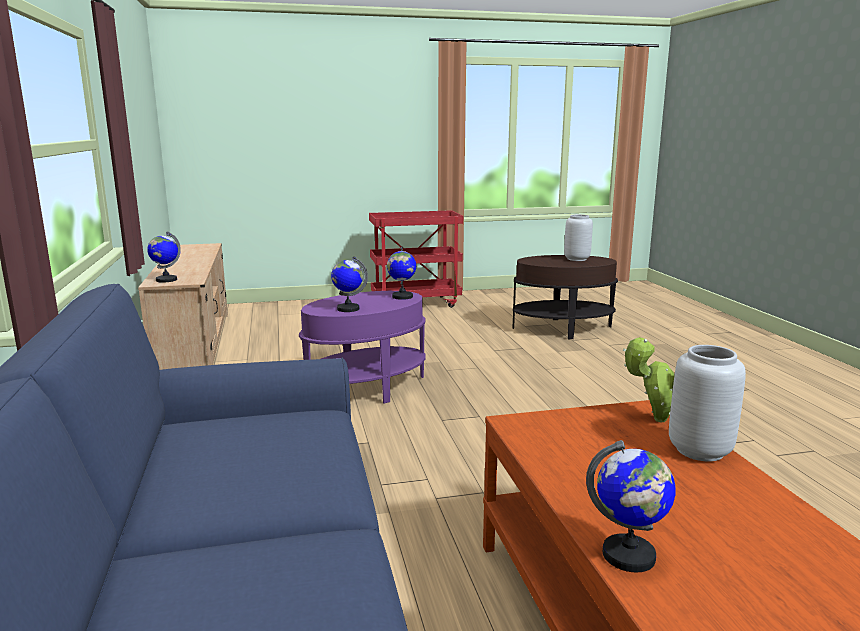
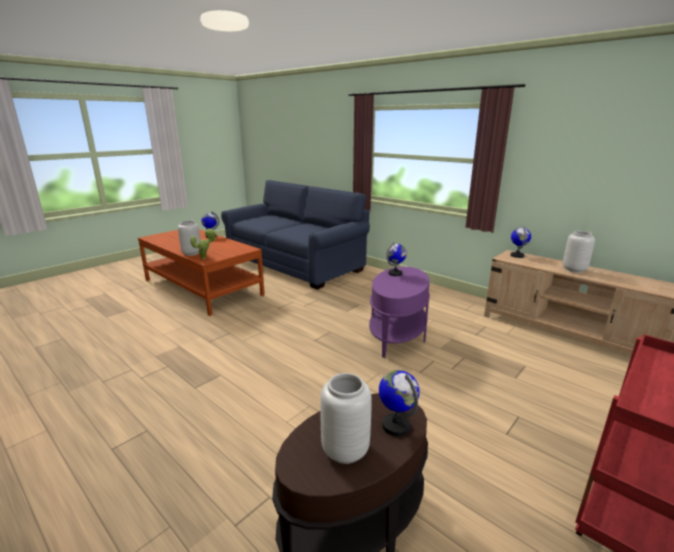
camera: 145 degrees right, 5 degrees up
(188, 263) = (574, 270): none -> grey vase
(402, 297) = (391, 290): globe -> globe (396, 425)

